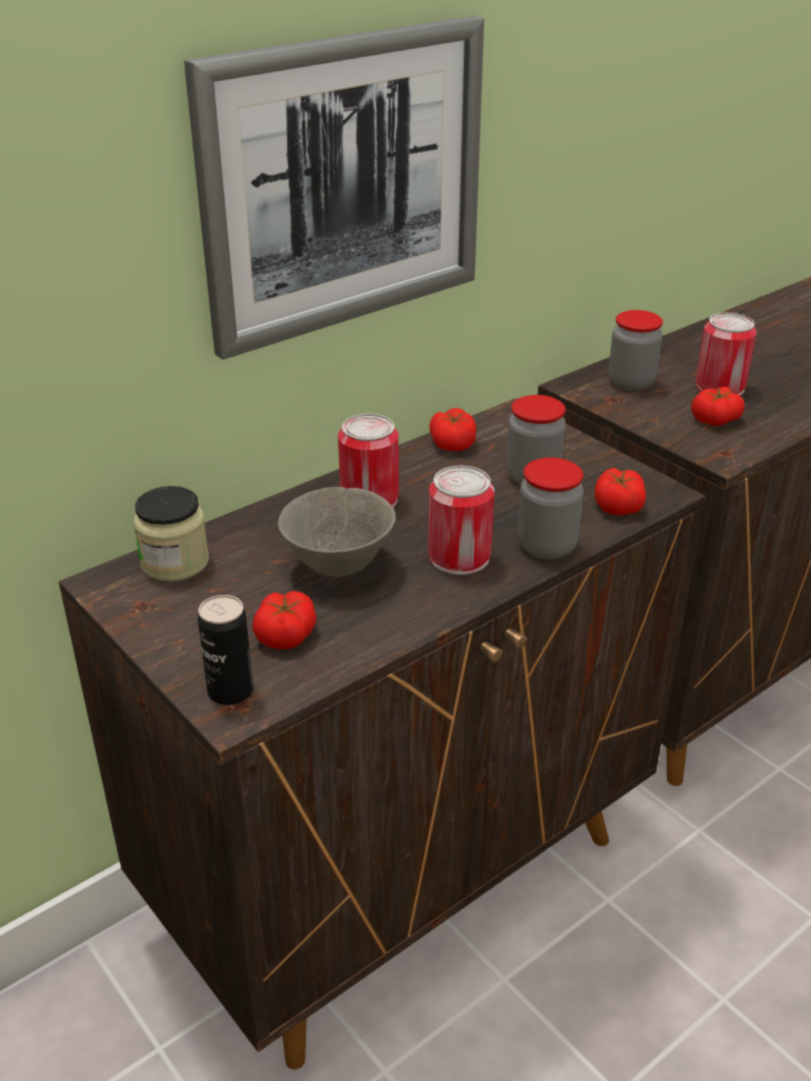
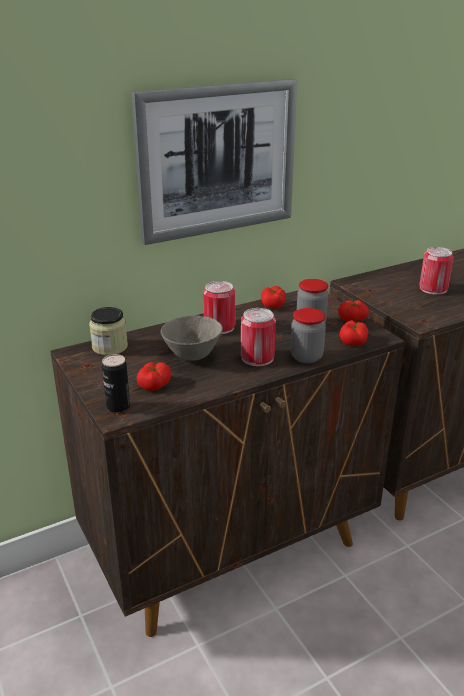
camera: 10 degrees right, 5 degrees down
(631, 383) = (382, 283): jar -> none
(715, 419) = (424, 304): tomato -> tomato (352, 318)

